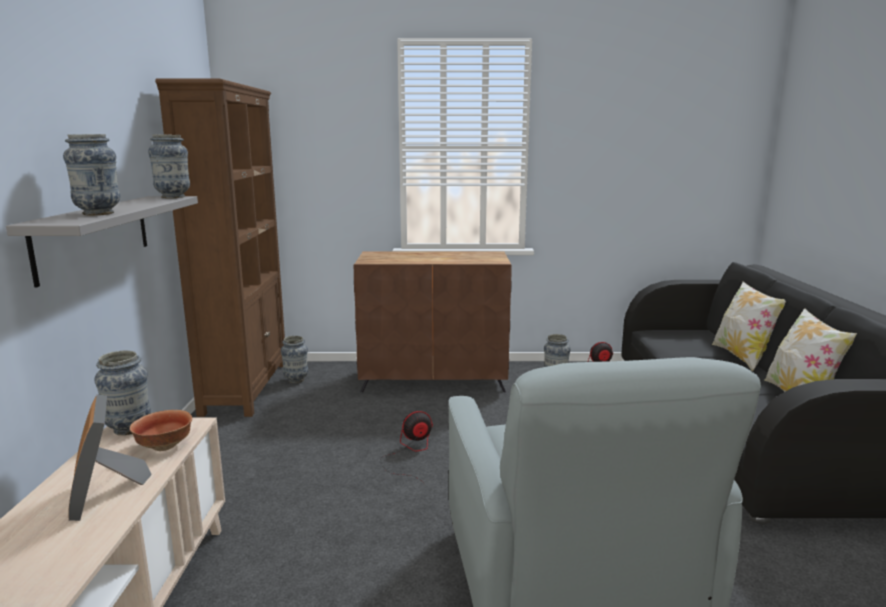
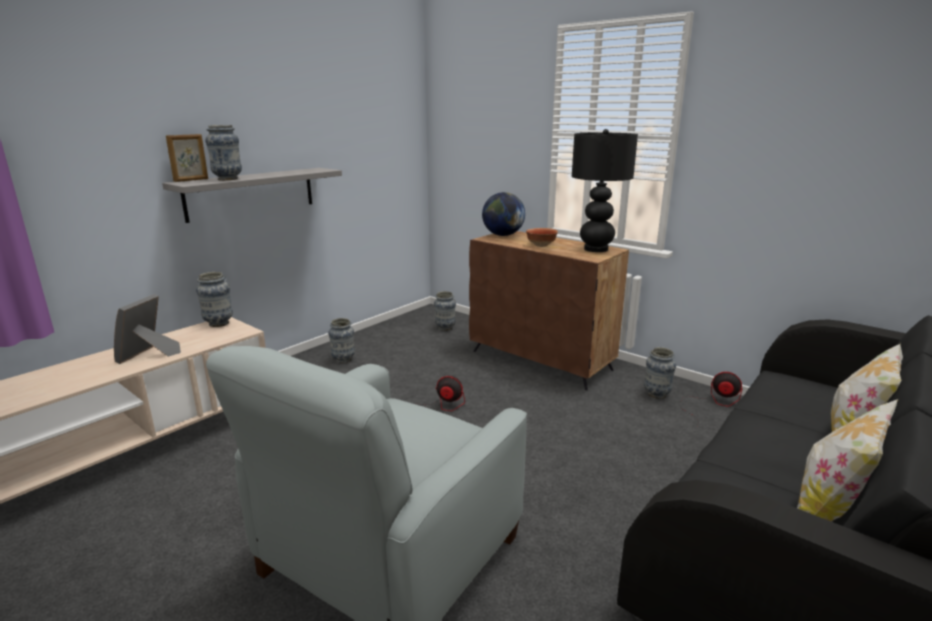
camera: 40 degrees right, 5 degrees up
(44, 219) = (191, 180): none -> picture frame
(163, 446) = (212, 339): bowl -> bowl (540, 245)
(173, 197) = (323, 170): vase -> vase (343, 360)
(246, 387) = (408, 324): brown bookcase -> none
(374, 256) = (502, 235): none -> globe
(482, 255) = (596, 249): none -> black table lamp

